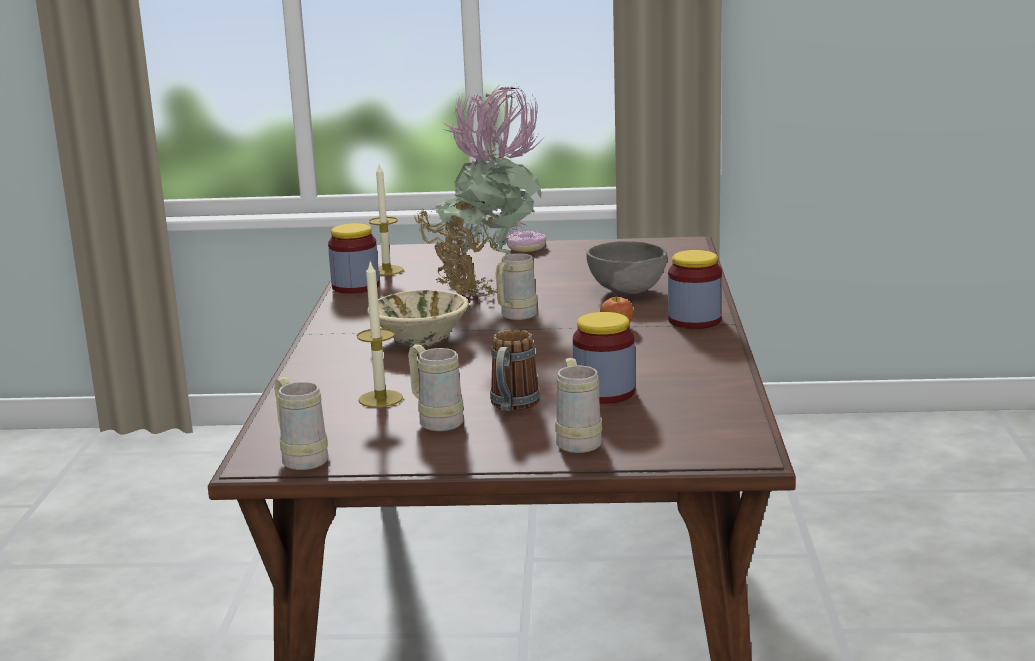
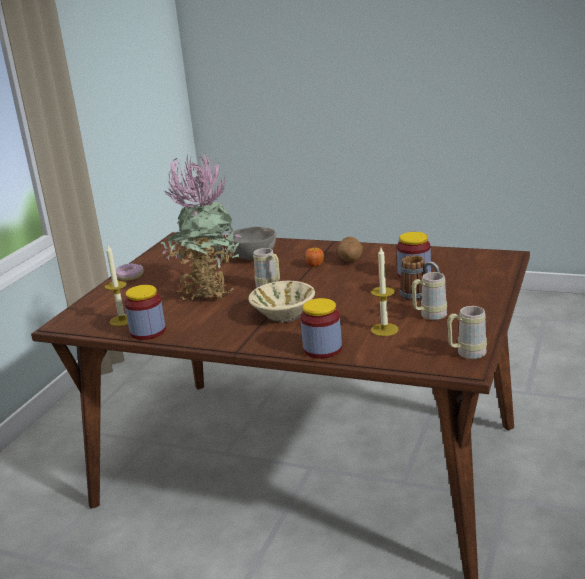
camera: 70 degrees left, 5 degrees up
(577, 440) = (475, 285): beige mug -> none
(649, 345) = (350, 260): none -> potato
(694, 320) = (321, 248): jar -> jar (322, 349)

